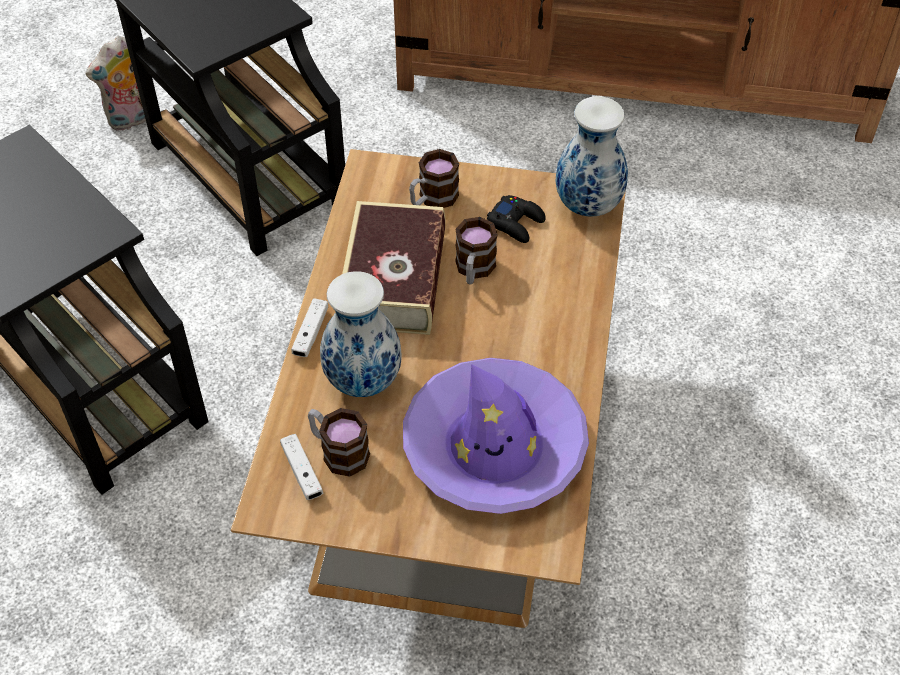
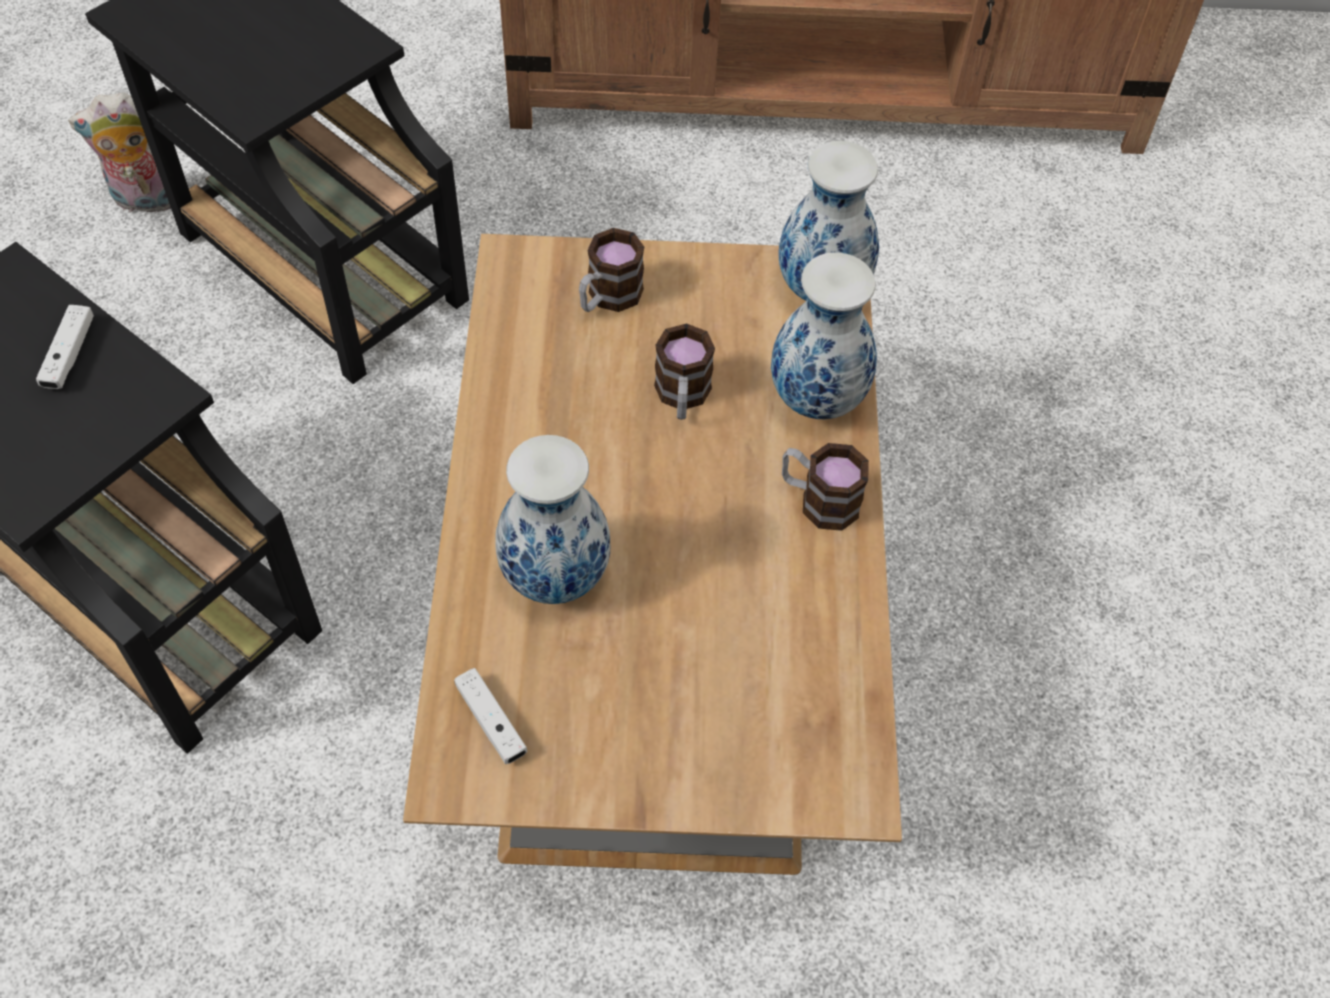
camera: 10 degrees left, 5 degrees up
(131, 120) = (145, 201): plush toy -> plush toy turned 45 degrees clockwise
(310, 333) = (470, 513): white game controller -> white game controller (69, 355)
(338, 451) = (537, 685): mug -> mug (818, 500)
(394, 280) = (574, 422): book -> none
(495, 446) = (753, 653): purple hat -> none
(516, 223) = (729, 323): black game controller -> none
(569, 280) = (814, 399): none -> vase

